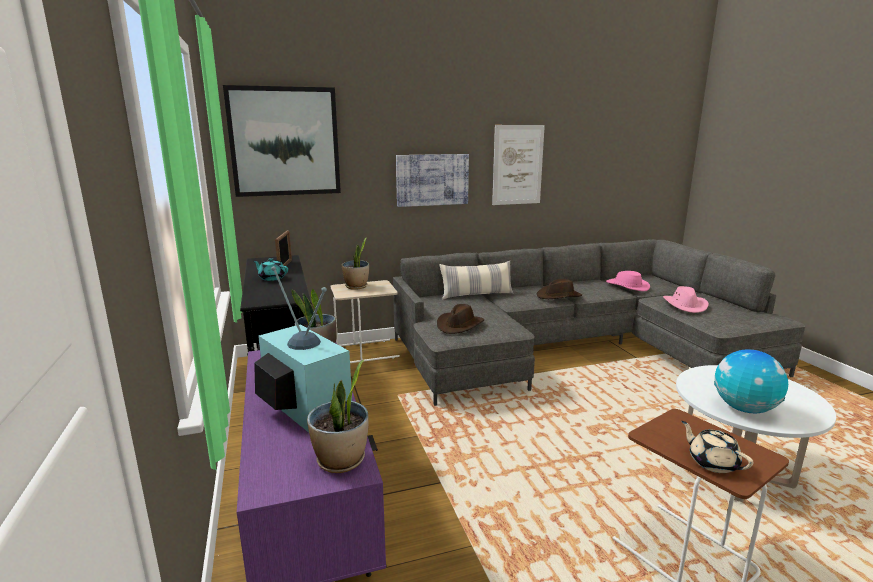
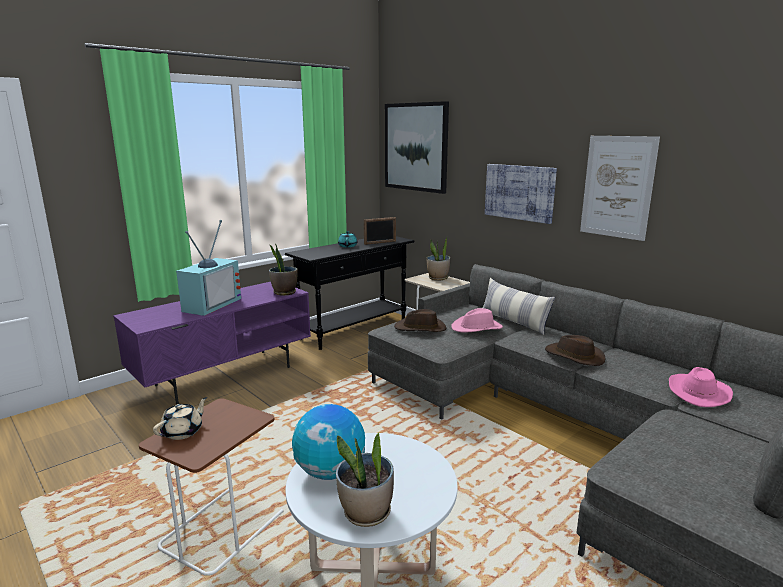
camera: 65 degrees right, 0 degrees up
(341, 461) = (155, 322): potted plant -> potted plant (366, 513)
(685, 305) = (677, 439): pink hat -> pink hat (477, 328)

